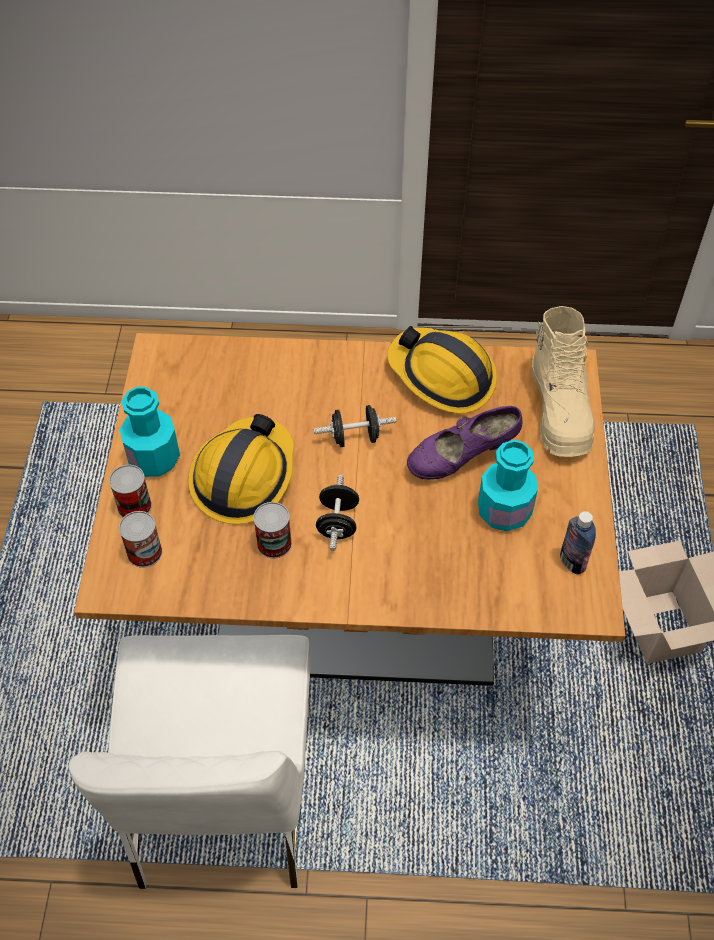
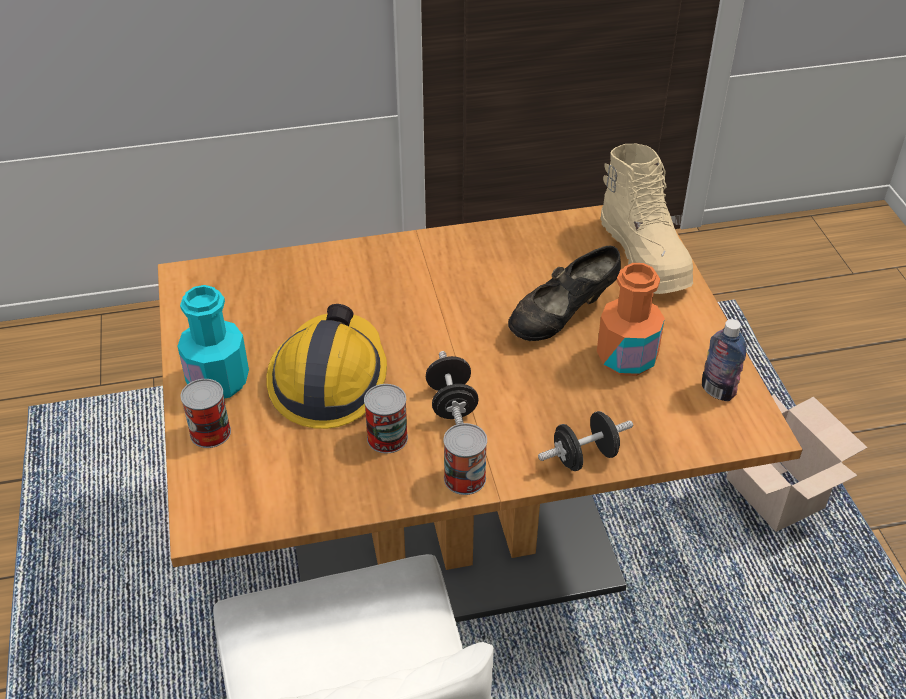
camera: 15 degrees left, 10 degrees down
(144, 552) = (238, 477): can -> can (464, 478)
(355, 437) = (439, 319): black dumbbell -> black dumbbell (584, 457)
(442, 377) = (511, 248): hard hat -> none
(462, 459) = (562, 318): purple shoe -> black shoe
(504, 511) = (626, 358): turquoise bottle -> orange bottle

